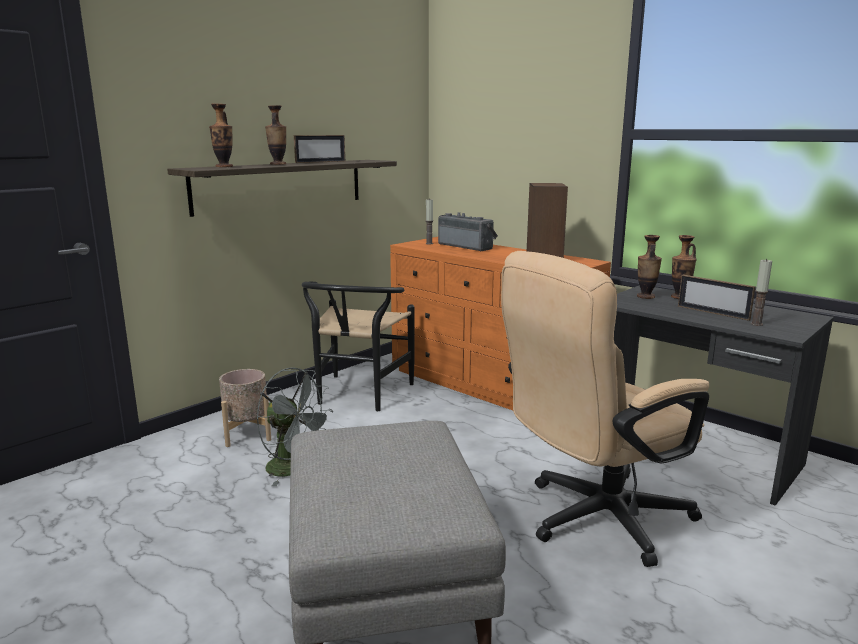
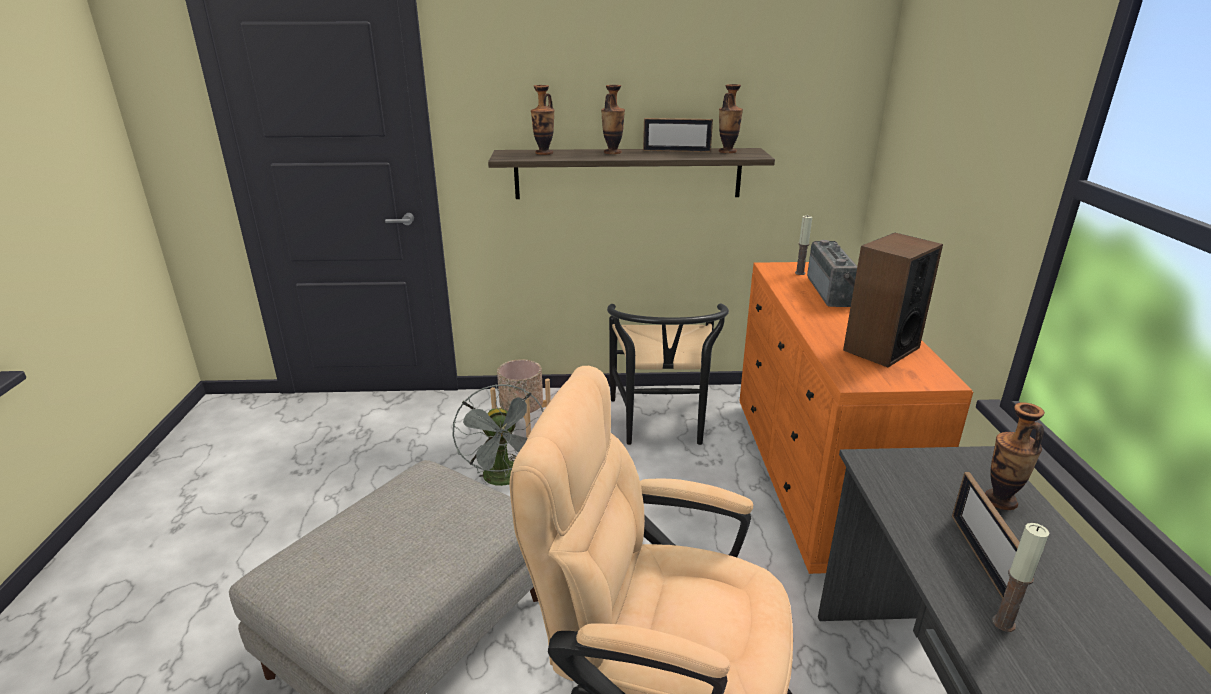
camera: 45 degrees right, 10 degrees up
(358, 396) = (661, 425): black chair -> black chair turned 60 degrees counterclockwise
(645, 297) = (943, 474): vase -> vase (727, 151)

